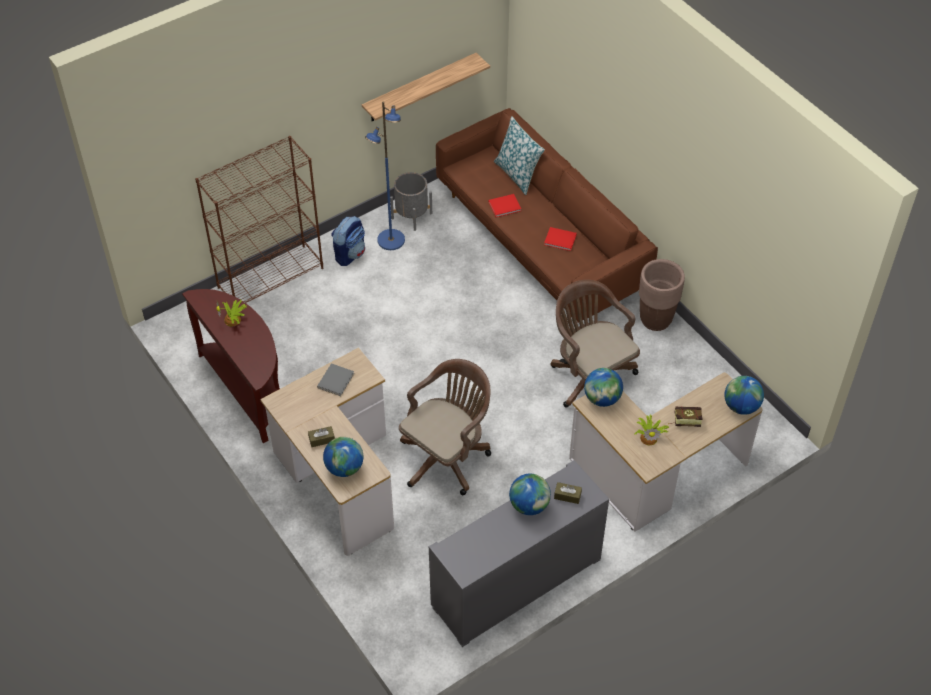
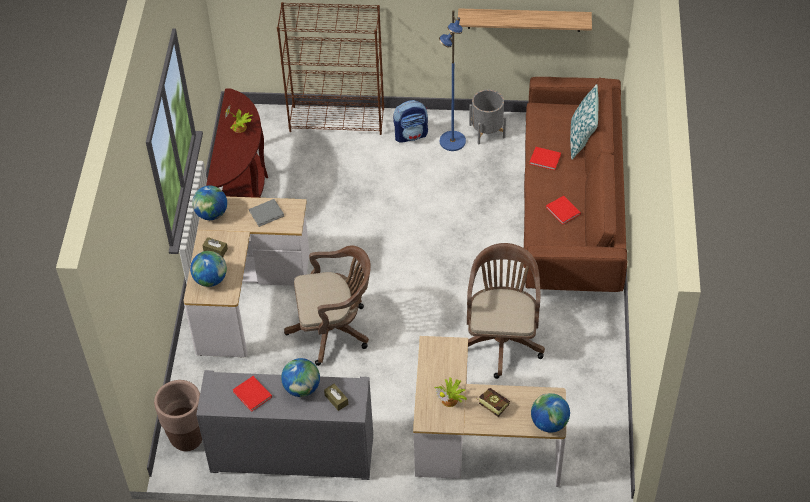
camera: 40 degrees right, 0 degrees up
(494, 539) = (253, 395): none -> red book
(602, 399) = (445, 347): globe -> globe (211, 214)
(656, 320) = (601, 326): brown planter -> brown planter (187, 438)

